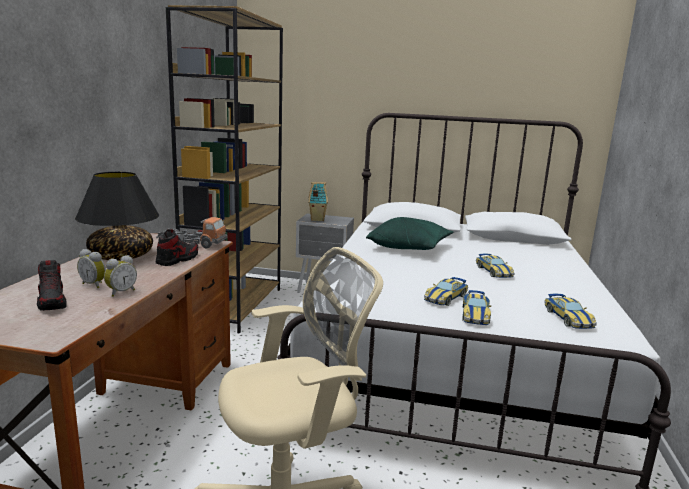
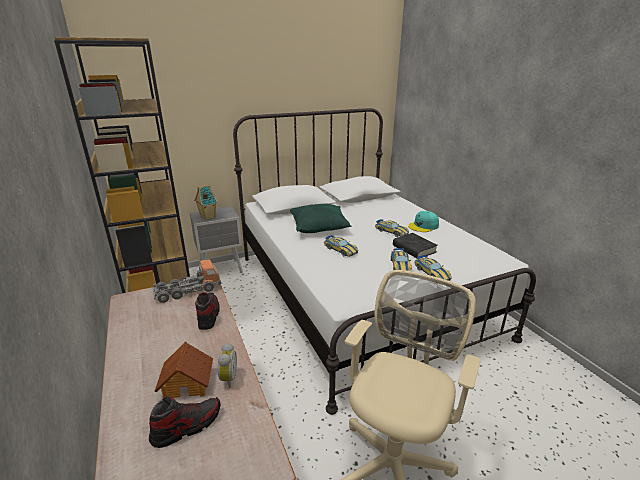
camera: 35 degrees left, 10 degrees up
(52, 302) = (187, 426): shoe -> shoe turned 60 degrees counterclockwise
(94, 284) = (188, 383): alarm clock -> toy house
(122, 256) = (150, 335): black table lamp -> none
(494, 291) = (414, 249): none -> black book
(552, 278) = (423, 226): none -> turquoise cap
(568, 318) = (469, 255): toy car -> toy car (340, 250)

